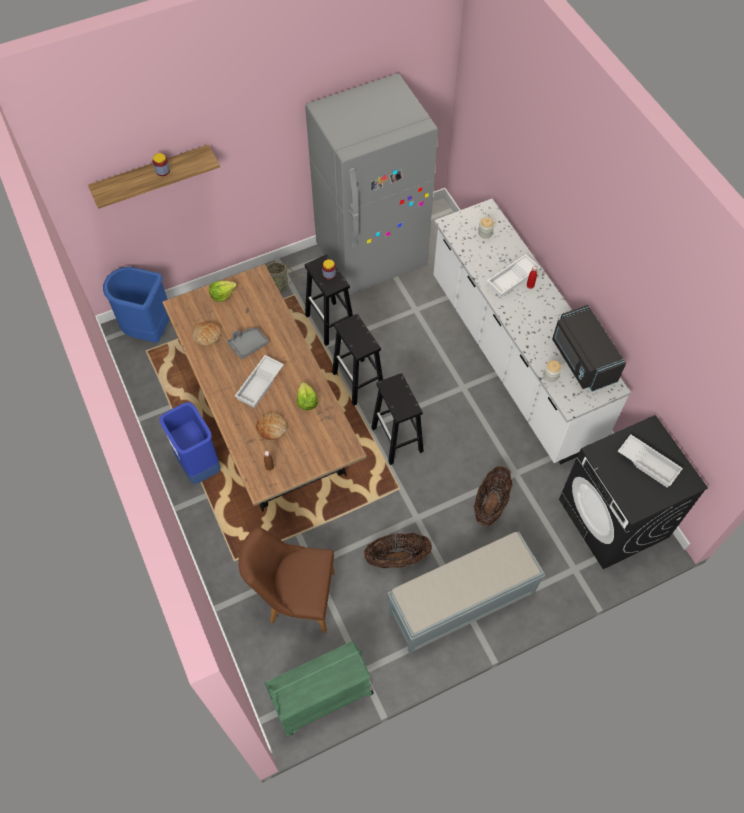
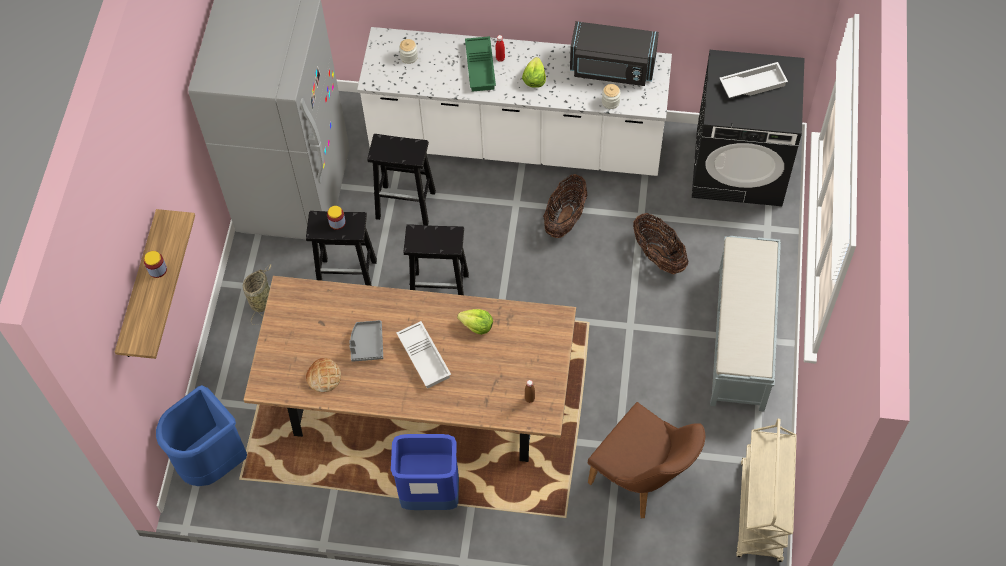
camera: 55 degrees left, 0 degrees up
(222, 294) = (282, 336): lettuce -> lettuce (534, 79)
(271, 428) = (485, 373): bread -> none
(295, 597) = (643, 481): brown chair -> brown chair turned 90 degrees counterclockwise
(321, 698) = (761, 512): green cart -> beige cart
(397, 440) = (533, 294): black stool -> black stool (407, 205)
(397, 558) = (660, 367): basket -> basket (565, 218)
(513, 279) = (481, 67): white tray -> green tray

